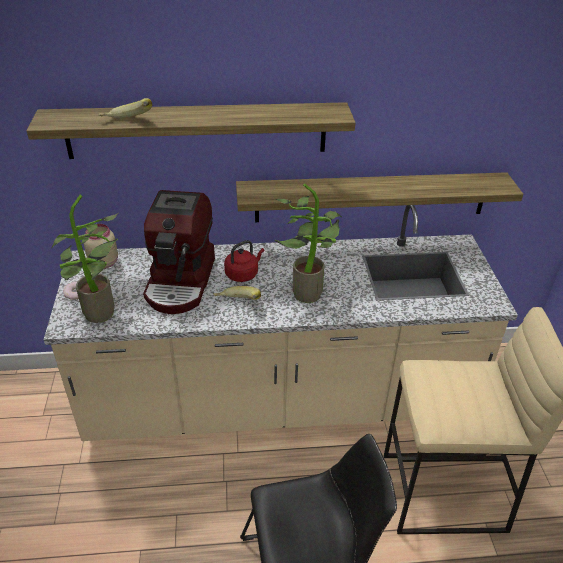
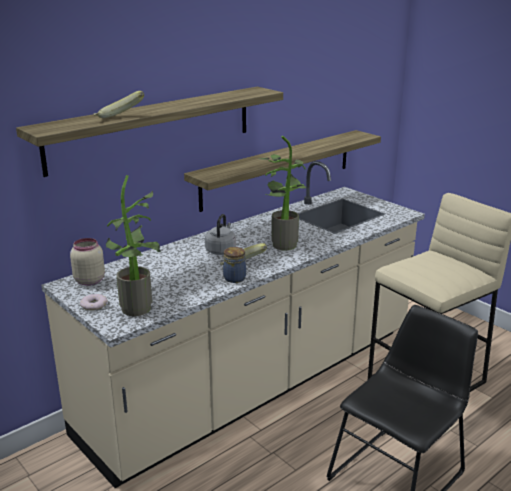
camera: 35 degrees left, 15 degrees down
(181, 281) = (178, 269): coffee machine -> none
(214, 316) = (235, 278): none -> jar
(243, 274) = (221, 250): red kettle -> grey kettle

